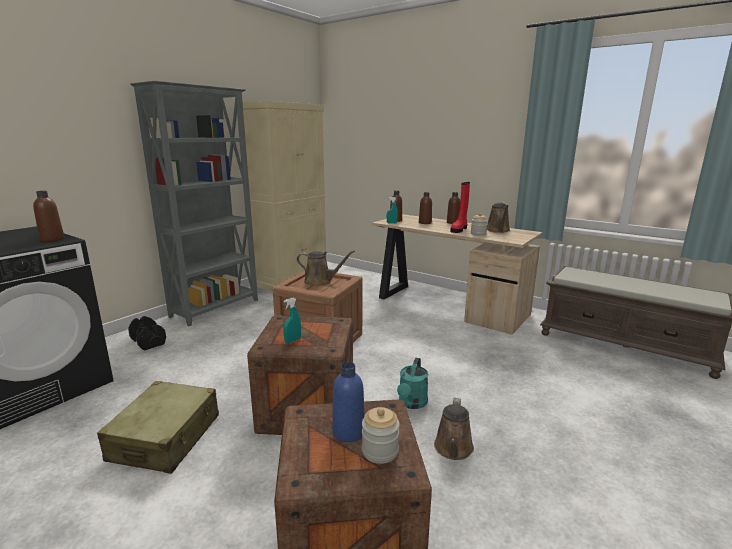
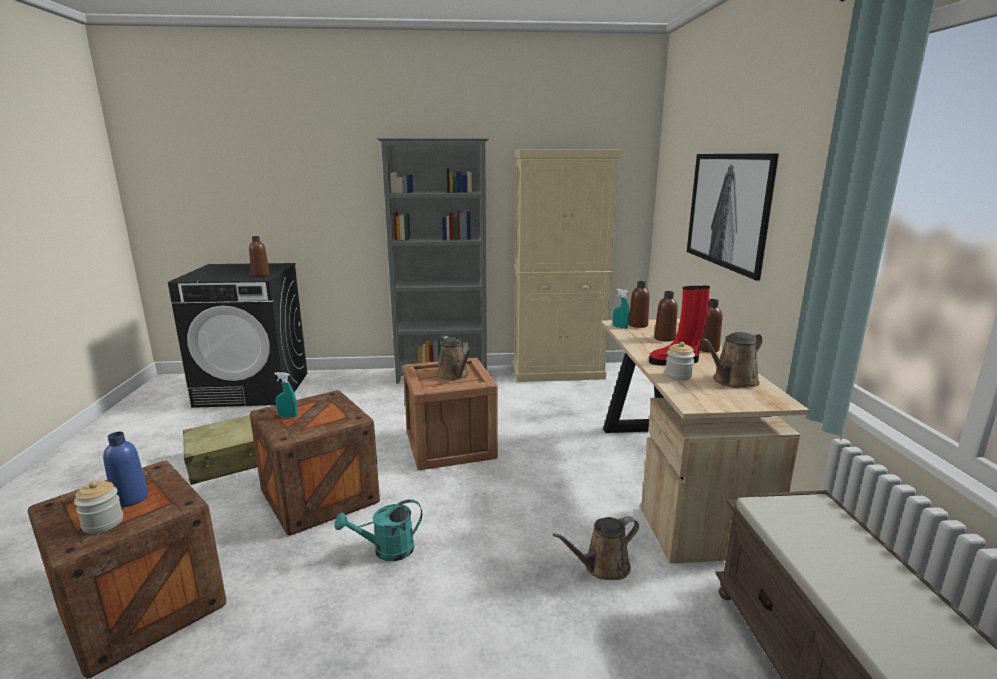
camera: 50 degrees right, 0 degrees up
(148, 342) = (353, 384): black dumbbell -> none
(422, 142) = (727, 210): none -> picture
(453, 449) = (321, 615): brown watering can -> brown watering can (602, 567)

